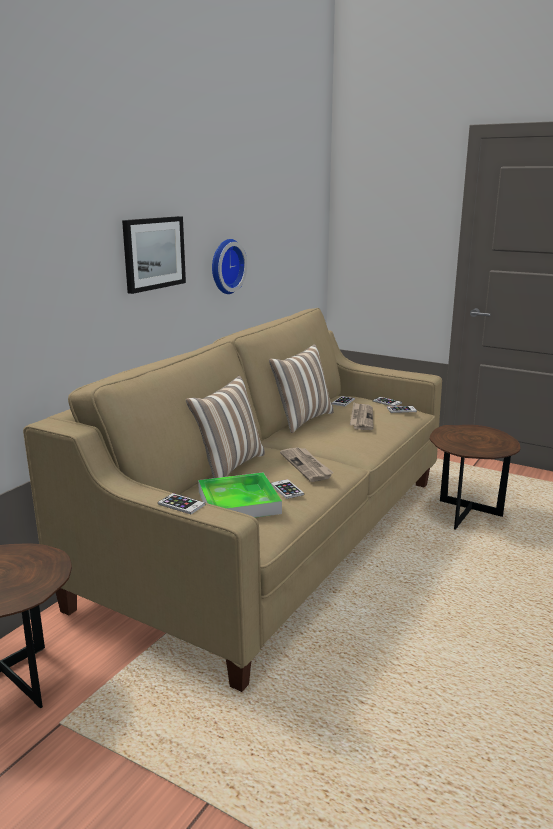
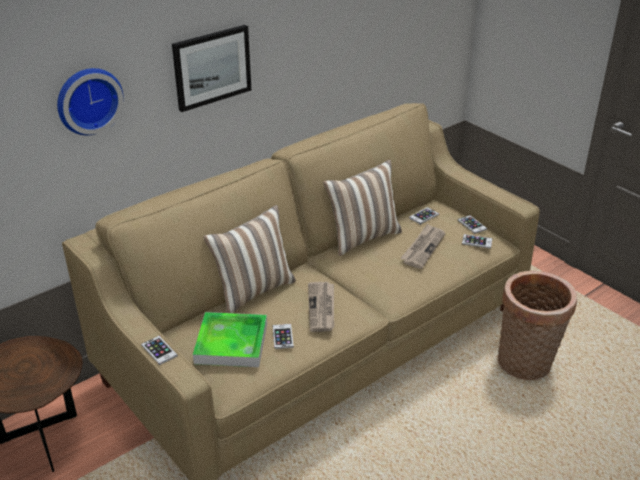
camera: 20 degrees right, 15 degrees up
(225, 266) = (309, 61): wall clock -> wall clock (88, 100)
(465, 517) = (526, 365): brown side table -> basket

